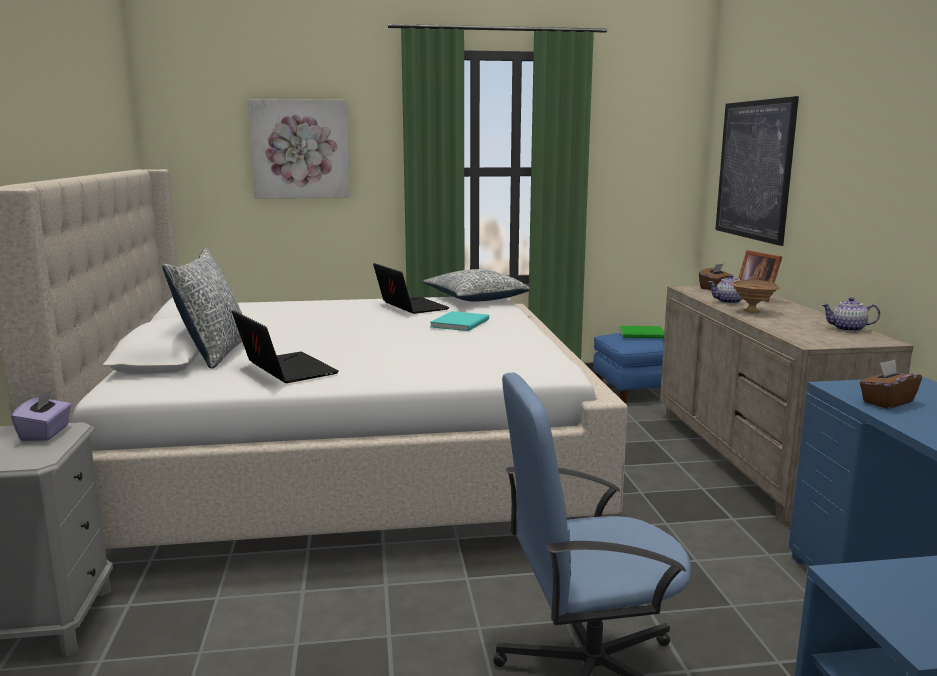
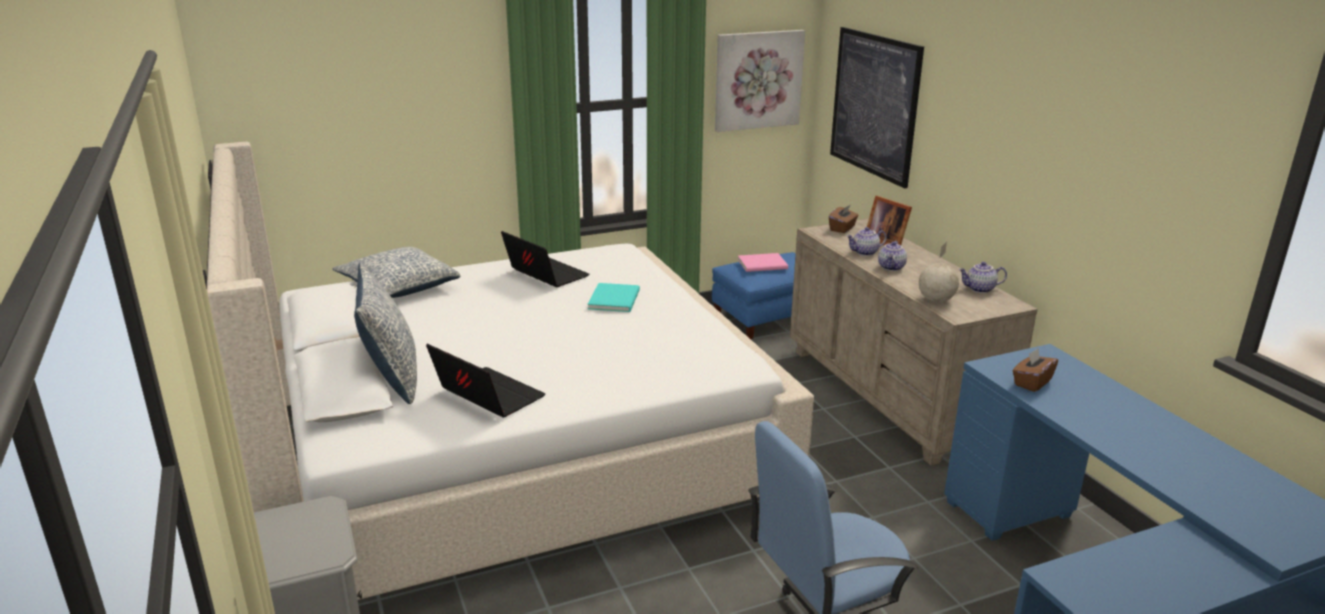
camera: 15 degrees left, 10 degrees up
(46, 433) = (307, 517): purple tissue box -> none
(300, 149) = (392, 97): picture -> picture (757, 80)
(474, 299) = (604, 254): pillow -> pillow (397, 287)
(643, 334) = (764, 264): green book -> pink book
(753, 311) = (892, 268): brown bowl -> teapot
(790, 333) = (935, 300): none -> globe

